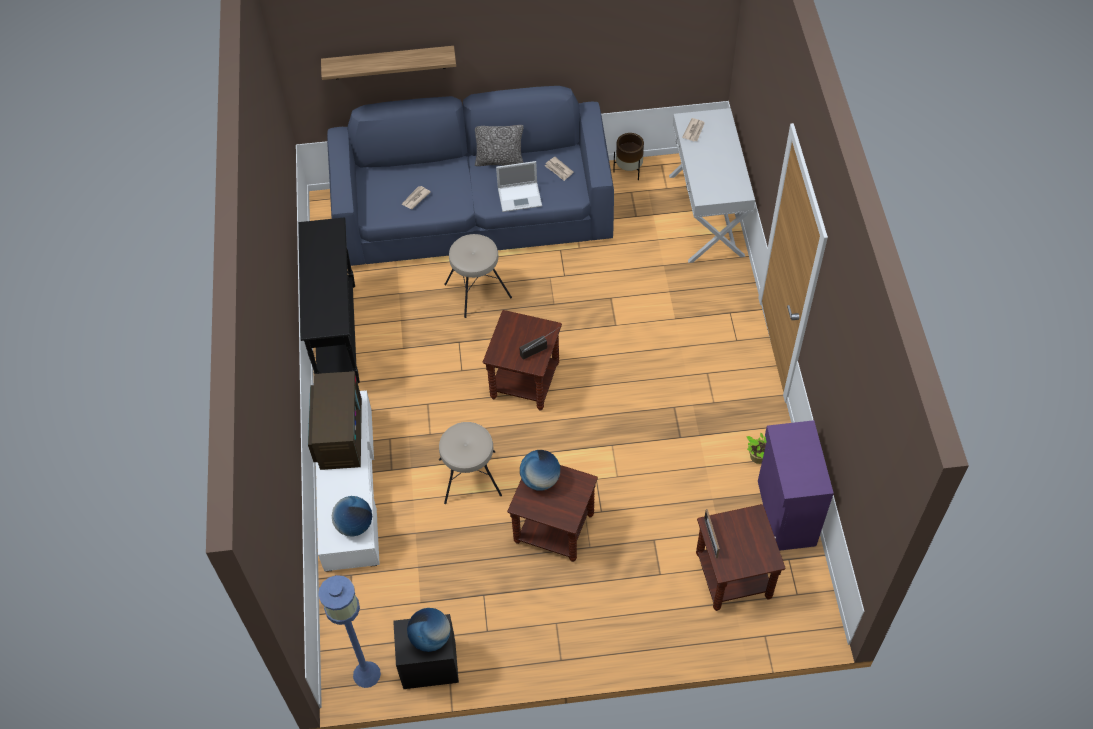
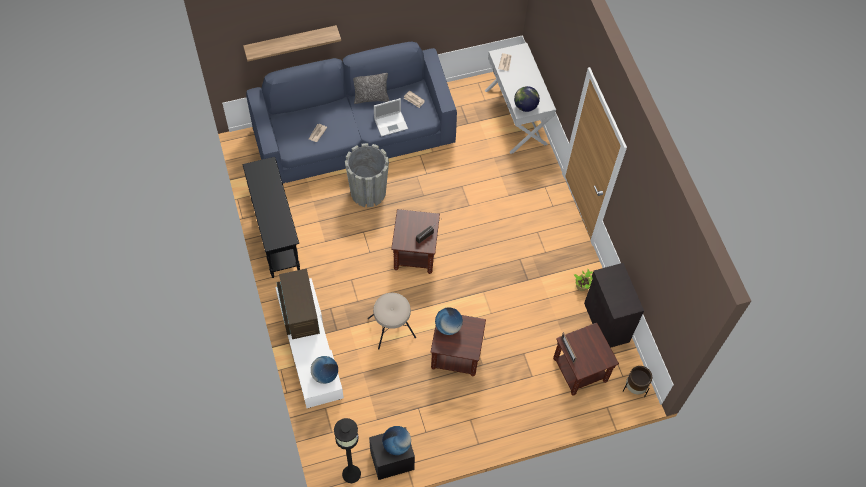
camera: 15 degrees left, 5 degrees up
(366, 674) = (351, 474): blue floor lamp -> black floor lamp
(477, 290) = (368, 192): beige stool -> grey planter
(629, 170) = (456, 89): brown planter -> brown planter (634, 388)
(711, 190) = (525, 106): none -> globe
(785, 513) = (605, 323): purple cabinet -> black cabinet

